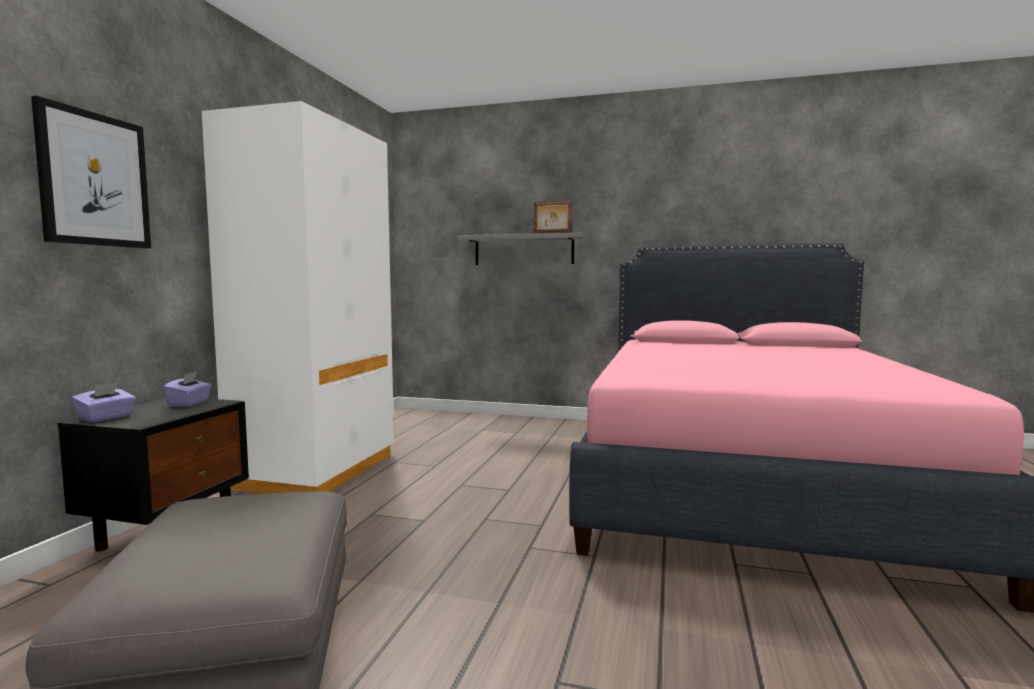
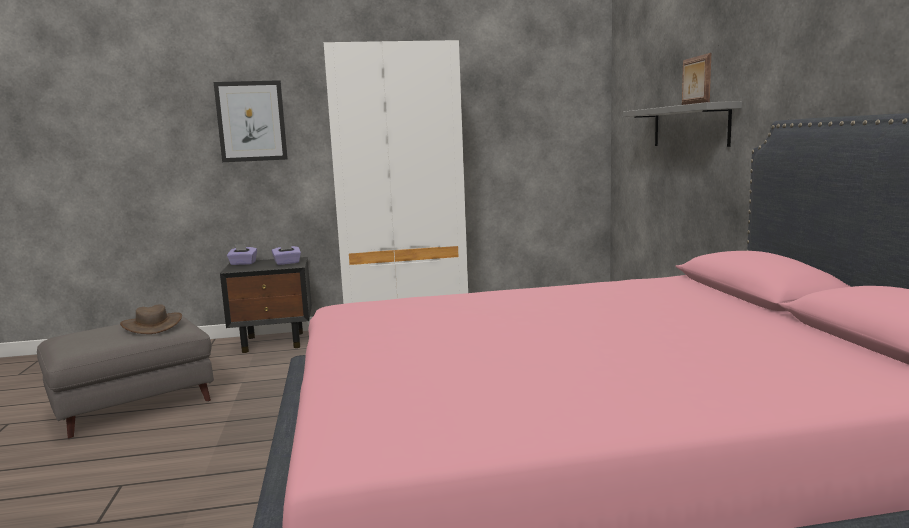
camera: 65 degrees right, 5 degrees up
(255, 506) = (152, 325): none -> brown hat

